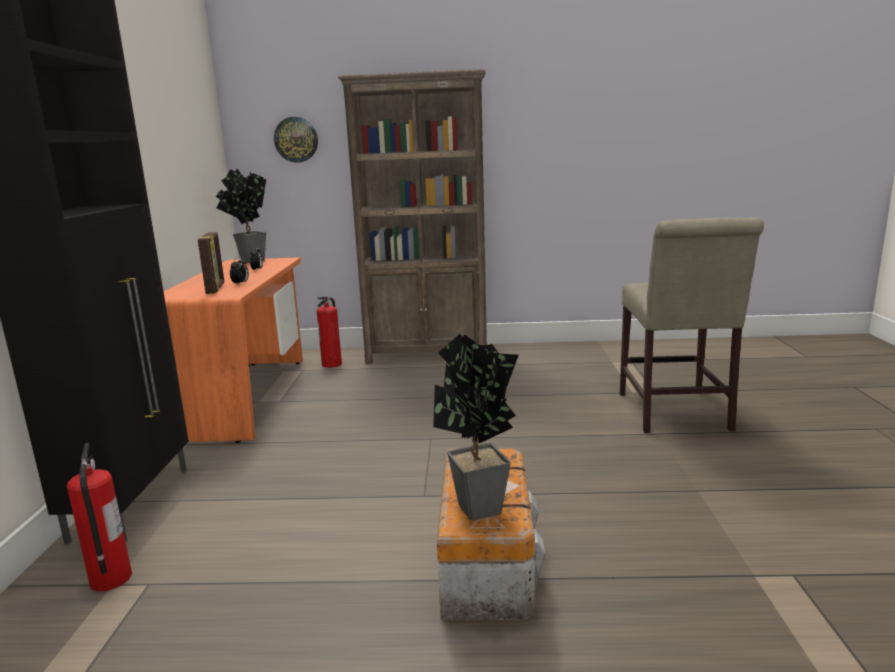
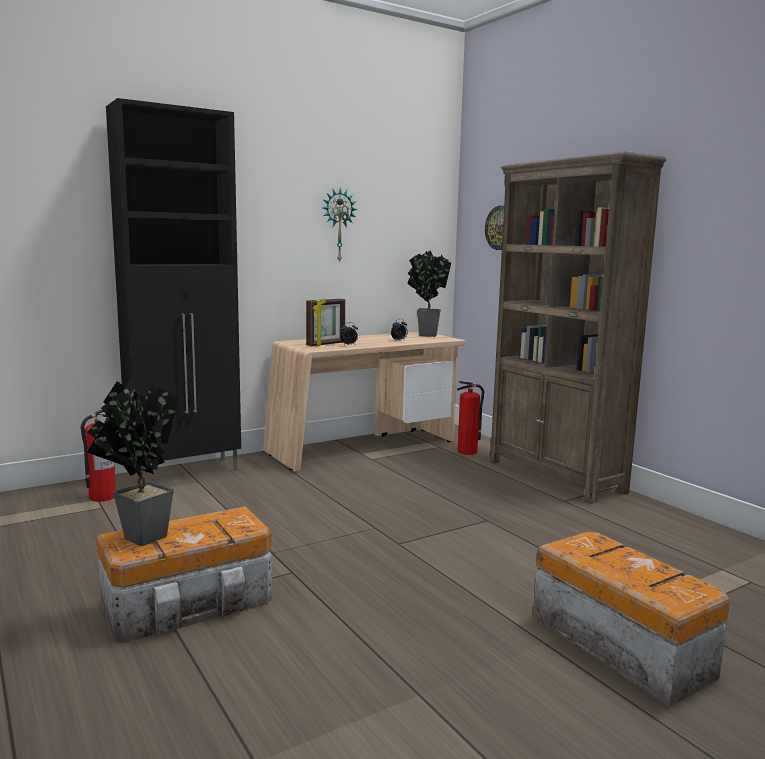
camera: 55 degrees right, 5 degrees down
(157, 144) = (338, 225): none -> wall clock
(246, 397) = (364, 447): orange desk -> beige desk
(674, 414) = (620, 644): beige chair -> storage box

